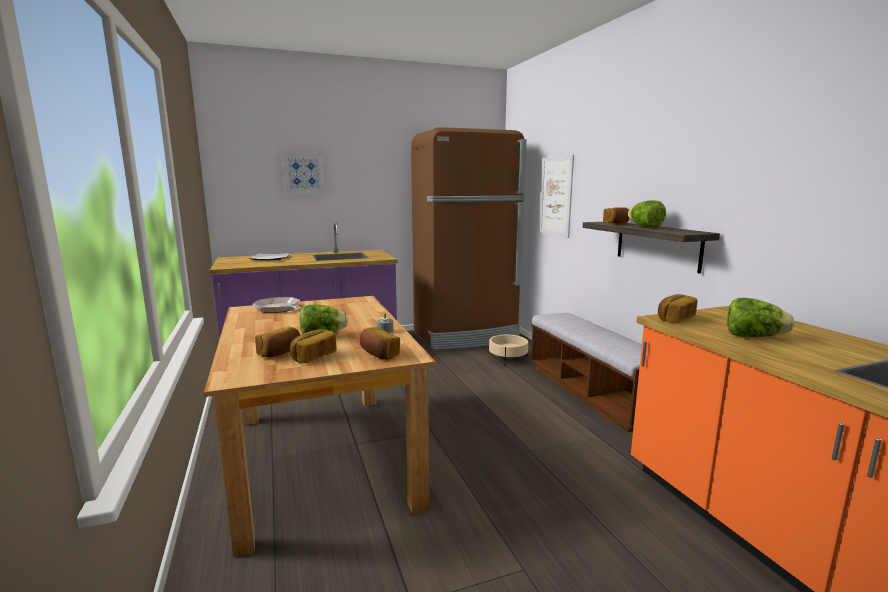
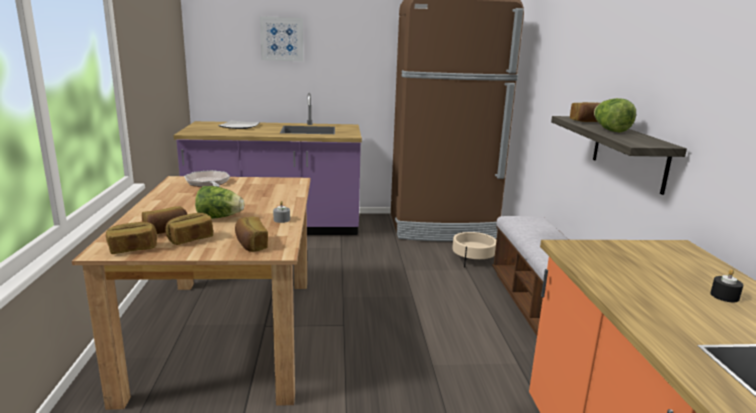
camera: 15 degrees right, 5 degrees up
(556, 196) = (549, 78): picture -> none
(674, 319) = (582, 249): bread -> bread (133, 249)
(753, 337) = (651, 286): lettuce -> none
(807, 337) = (724, 296): none -> black candle

